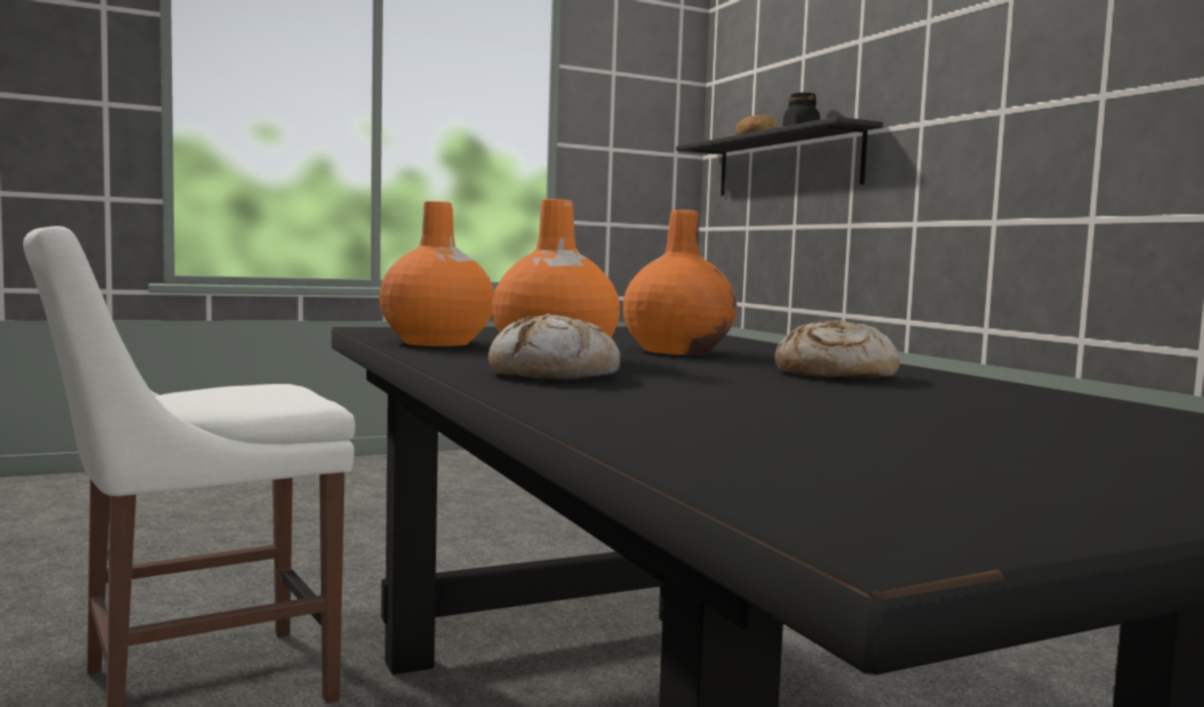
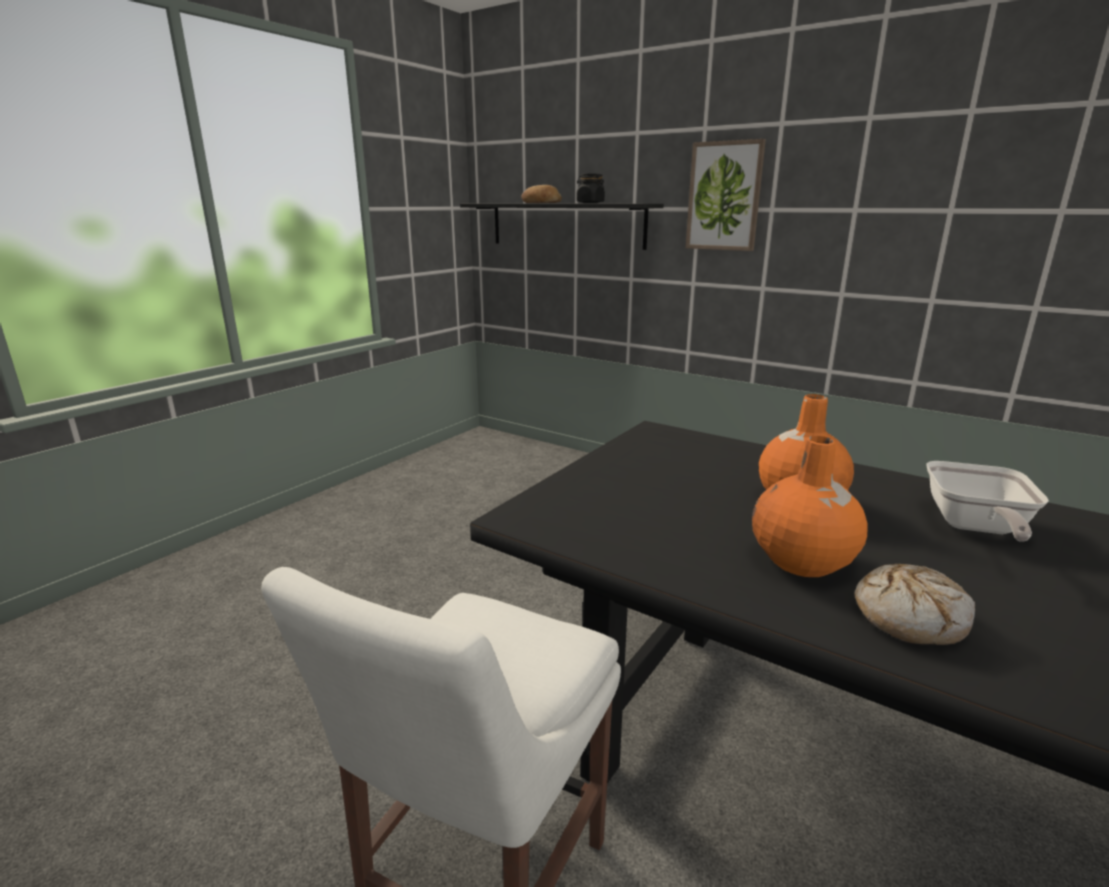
camera: 30 degrees left, 15 degrees up
(436, 343) = (652, 548): orange vase -> none
(834, 374) = (974, 528): bread -> frying pan
(947, 102) = (724, 196): none -> picture

